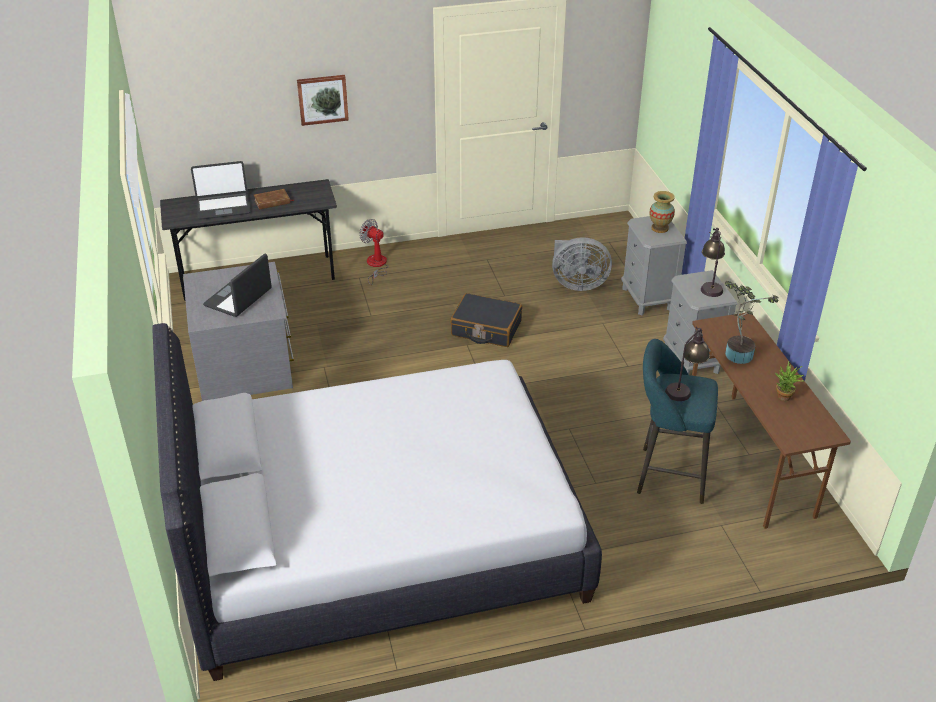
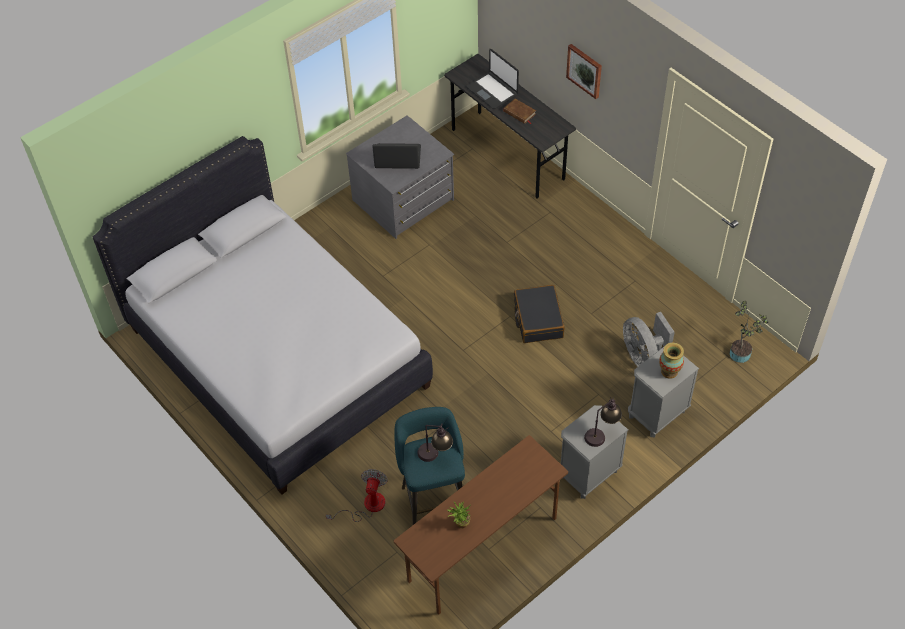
camera: 65 degrees right, 15 degrees up
(376, 266) = (573, 214): fan -> fan (367, 506)
(738, 352) = (503, 478): potted plant -> potted plant (742, 352)

